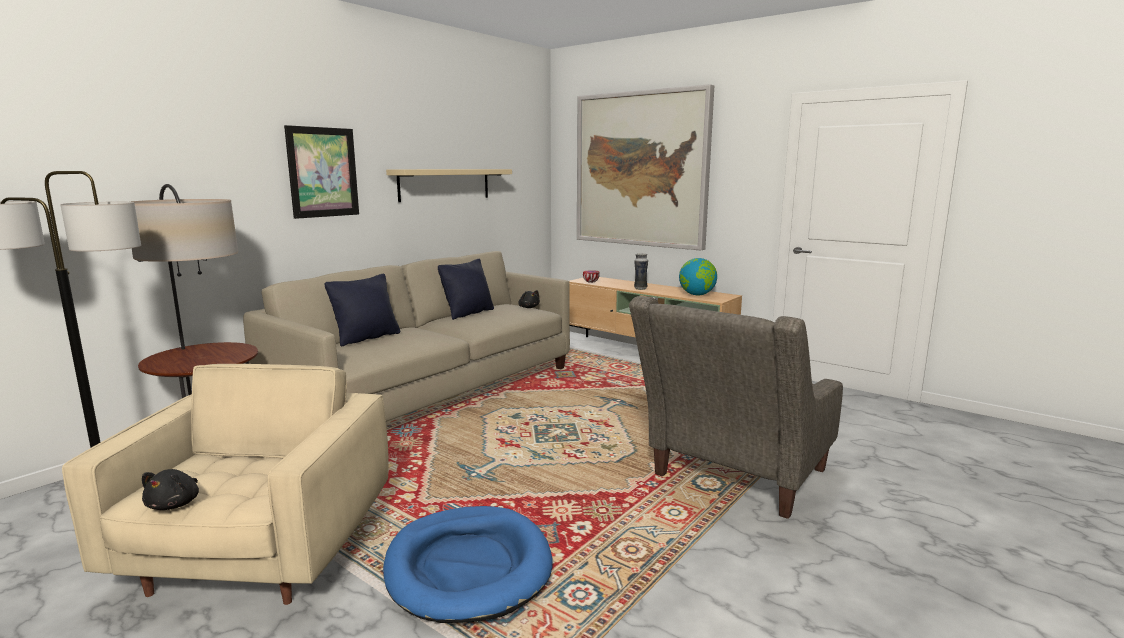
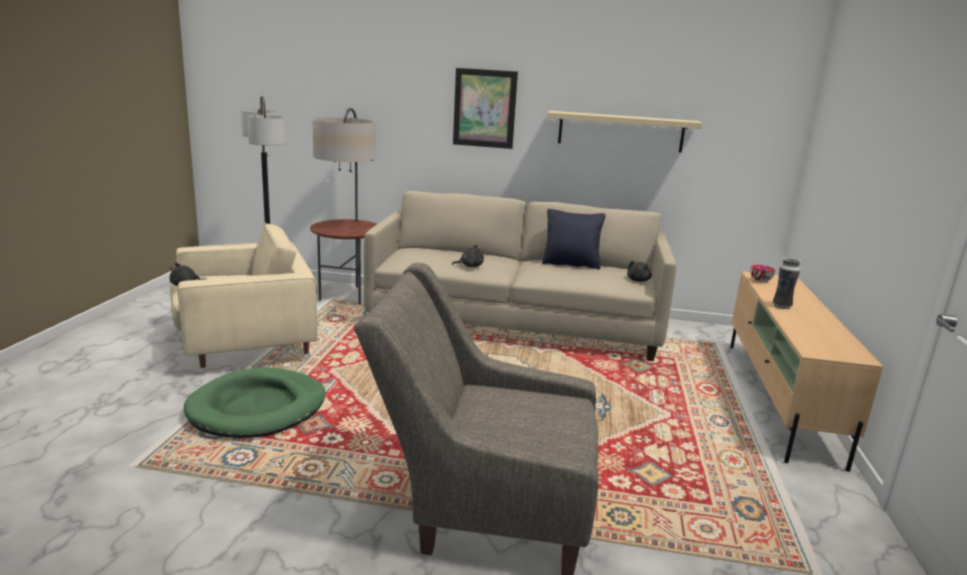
camera: 60 degrees right, 5 degrees up
(366, 338) = (453, 252): black pillow -> none
(419, 340) = (470, 266): none -> black plush toy
(468, 567) = (258, 408): blue dog bed -> green dog bed
(641, 169) = (861, 143): picture -> none
(697, 295) = (817, 338): globe -> none

